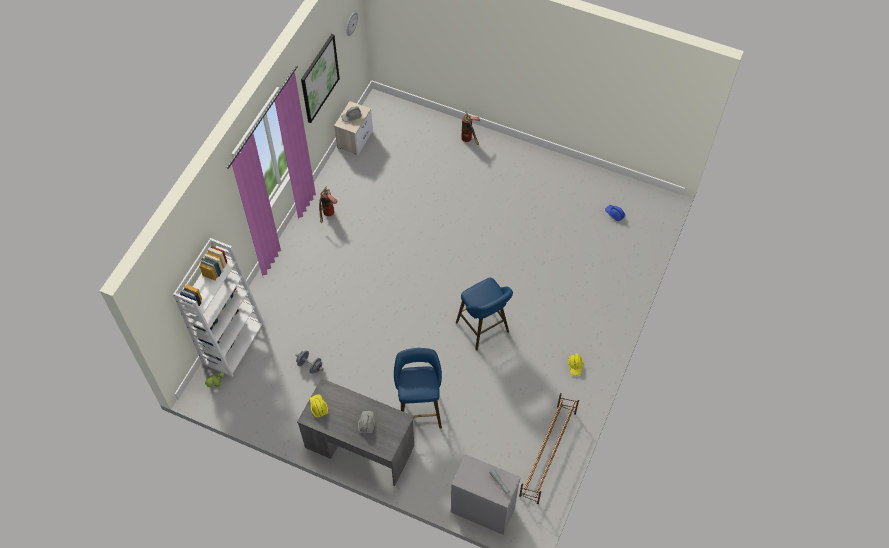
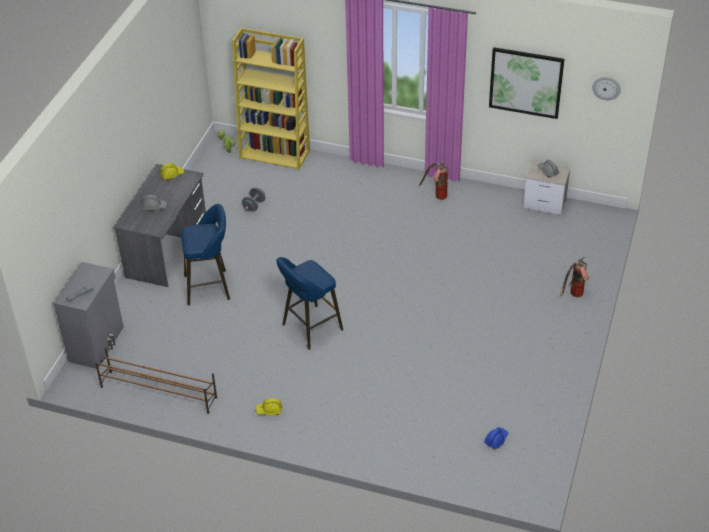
camera: 85 degrees right, 15 degrees down
(233, 342) = (275, 154): white bookcase -> yellow bookcase

